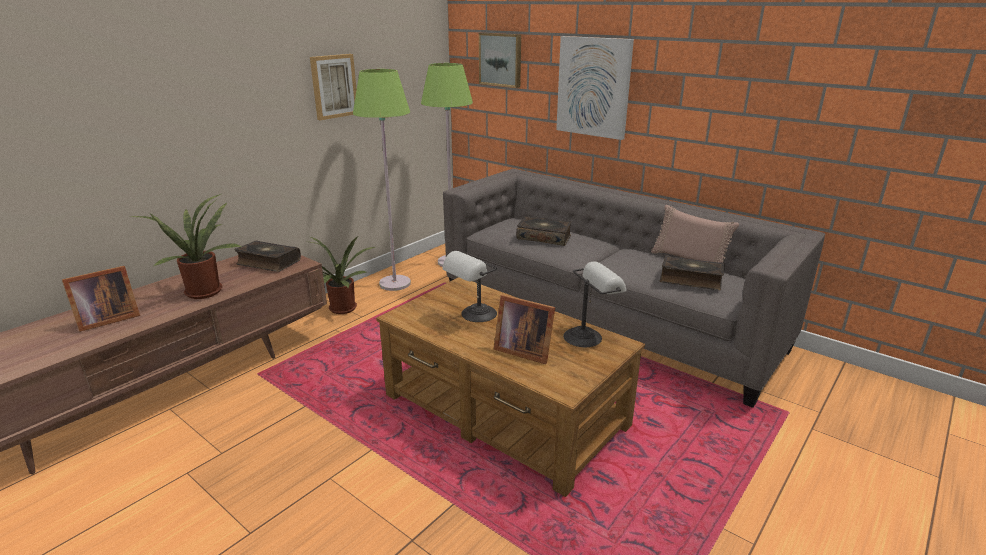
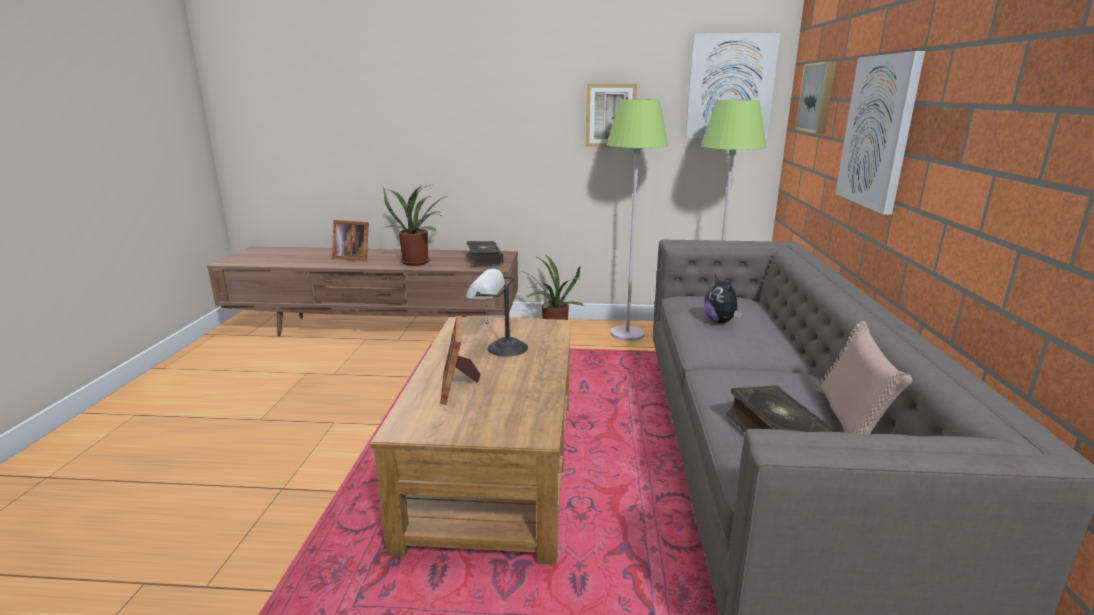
camera: 55 degrees right, 5 degrees down
(414, 51) = (730, 87): none -> picture
(544, 237) = (720, 321): book -> plush toy
(589, 335) = (534, 411): table lamp -> none

